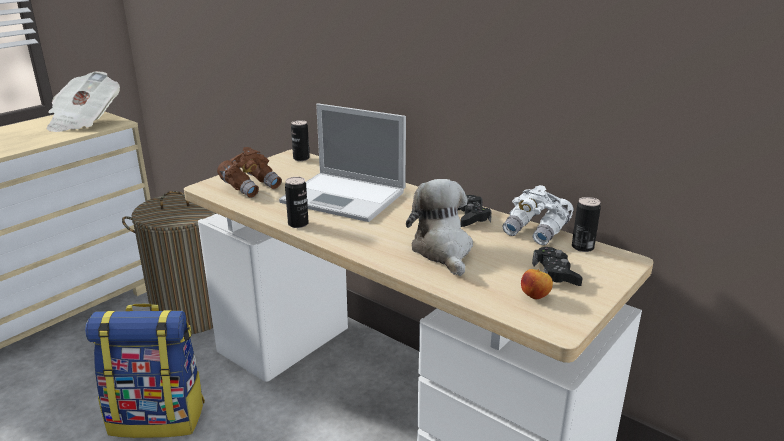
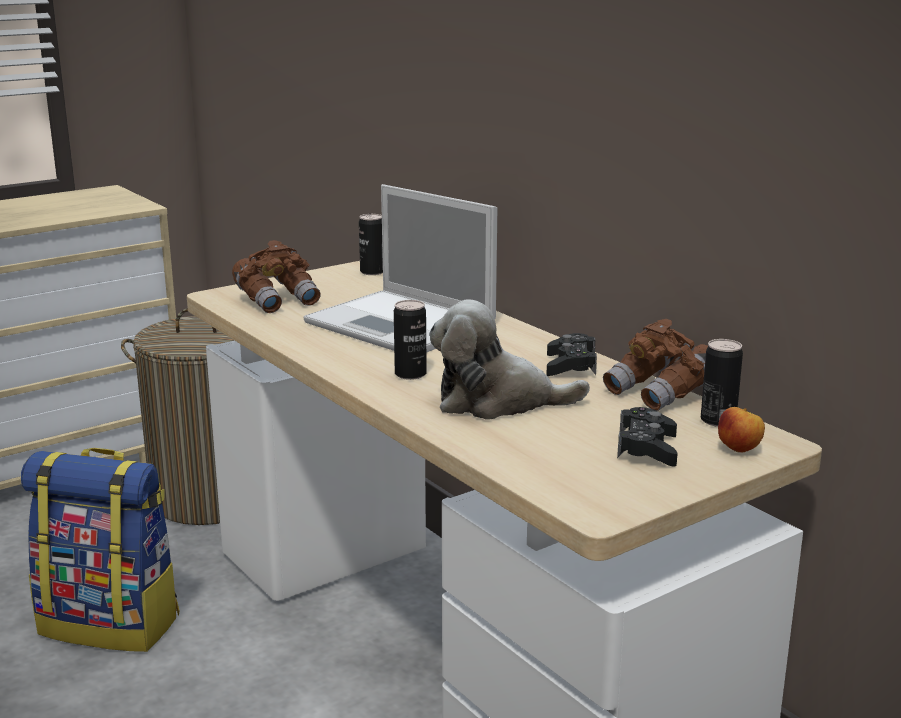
camera: 15 degrees right, 5 degrees down
(84, 121) = (98, 202): newspaper -> none
(298, 224) = (313, 350): can -> can (410, 374)
(443, 250) = (497, 402): plush toy -> plush toy turned 90 degrees counterclockwise
(535, 297) = (592, 471): apple -> apple (739, 450)
(536, 231) = (660, 393): white binoculars -> brown binoculars

